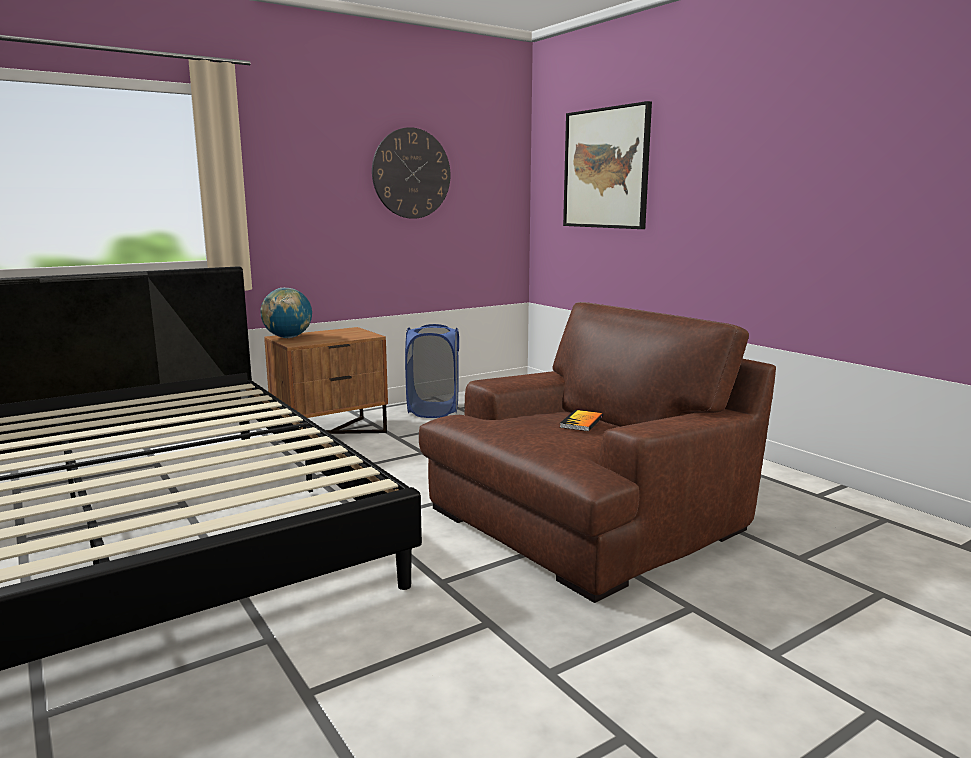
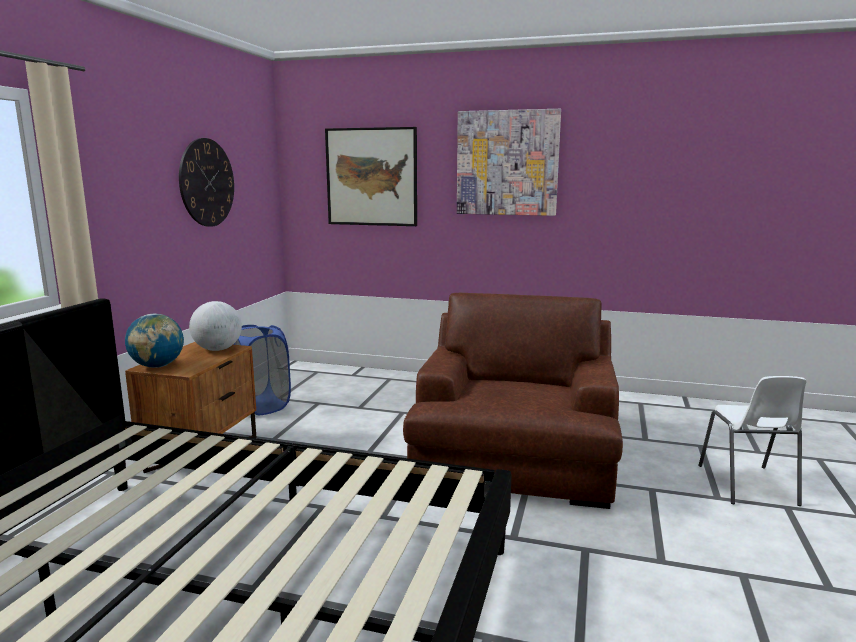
camera: 40 degrees left, 0 degrees up
(355, 334) = (217, 349): none -> globe
(581, 422) = (523, 385): book -> none
(748, 141) = (507, 163): none -> picture
(859, 662) = (747, 485): none -> white chair

